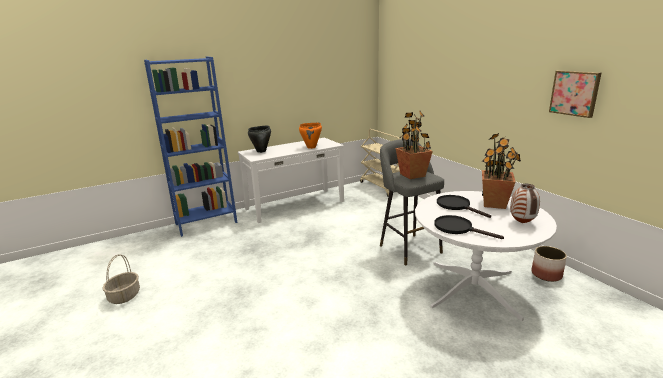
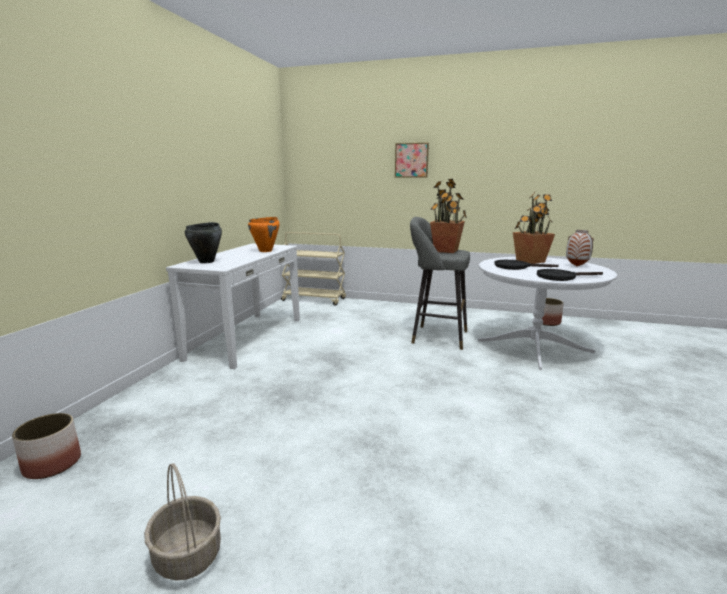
camera: 45 degrees left, 5 degrees down
(144, 240) = (52, 464): none -> planter
(206, 223) = (144, 396): blue bookcase -> none
(575, 93) = (540, 163): picture -> picture (411, 160)

